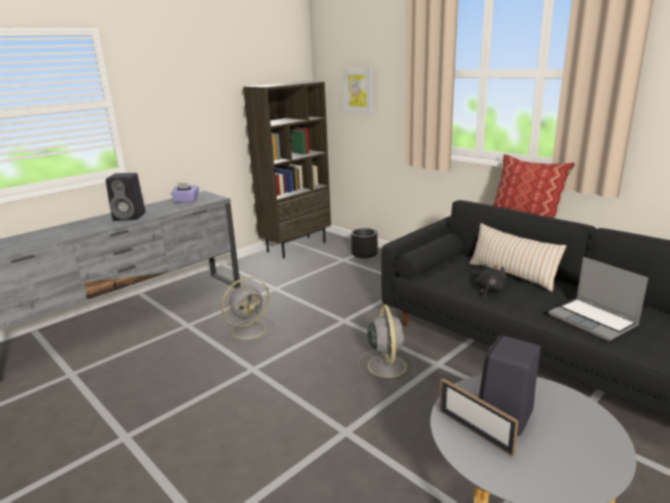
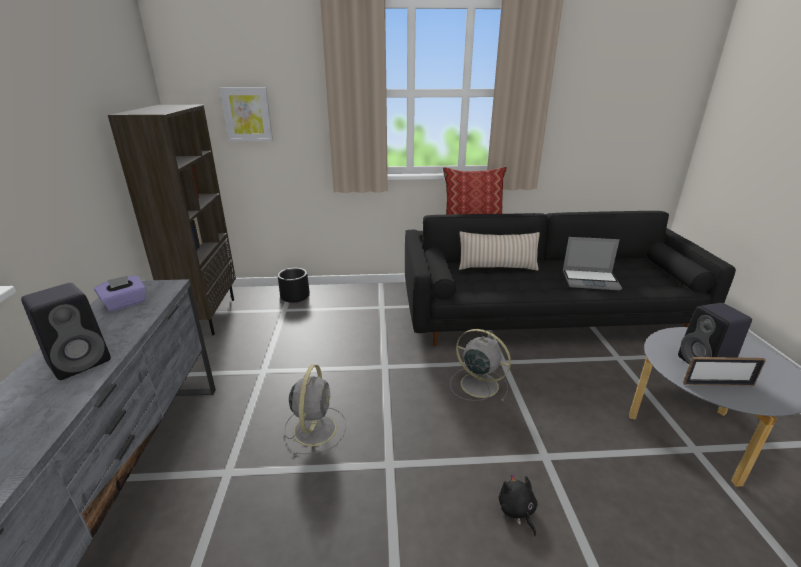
camera: 50 degrees left, 5 degrees up
(489, 290) = (509, 285): black plush toy -> black plush toy (517, 511)

